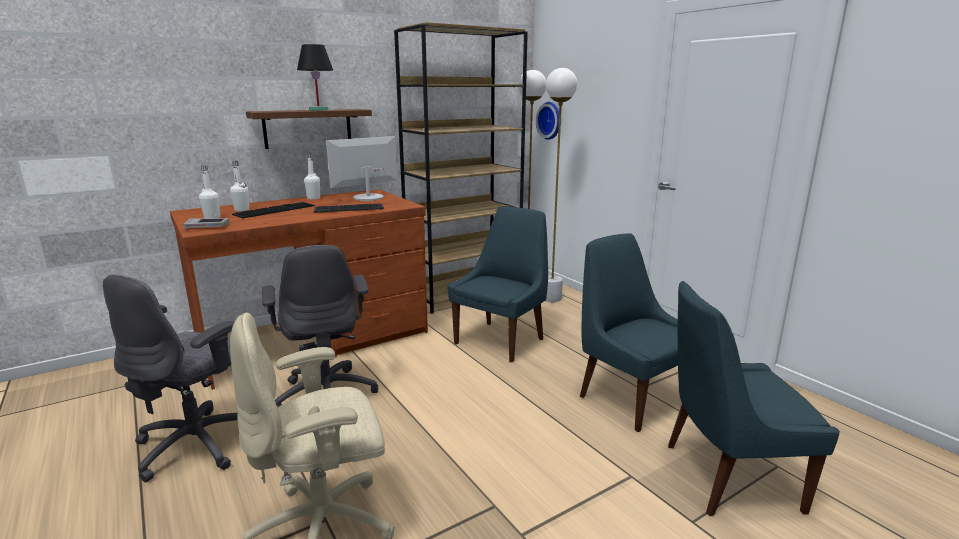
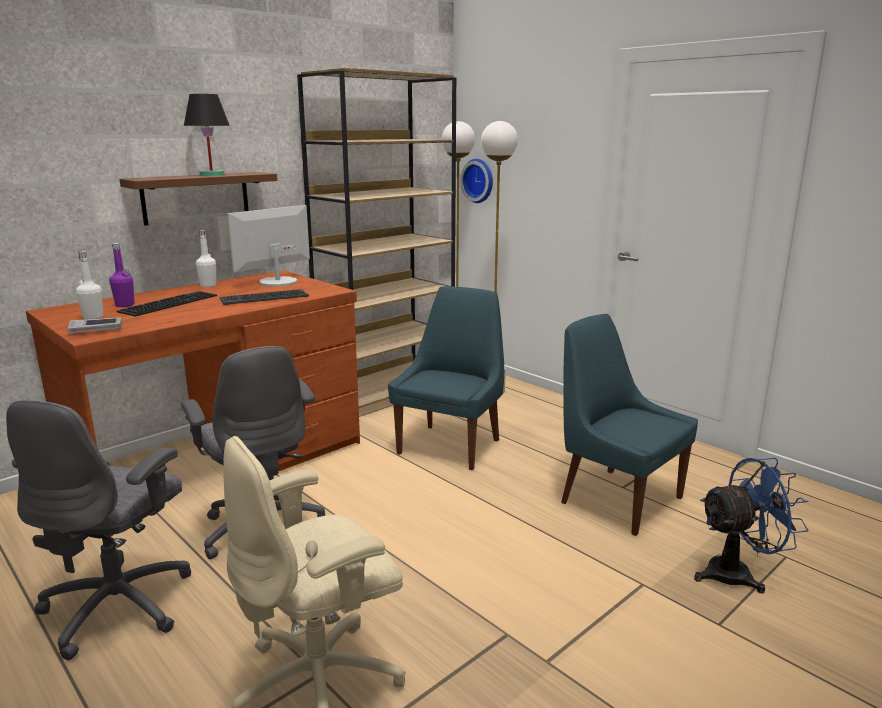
camera: 10 degrees left, 0 degrees up
(242, 210) = (125, 305): white bottle -> purple bottle
(725, 477) = (738, 573): blue chair -> blue fan

